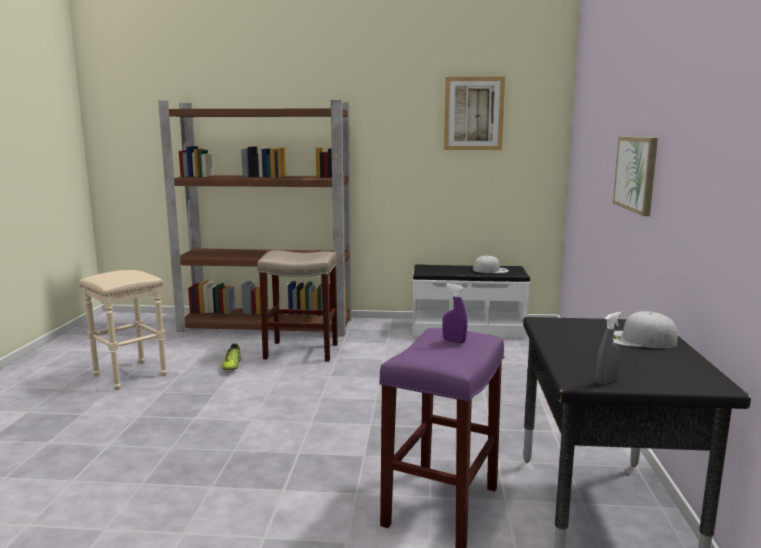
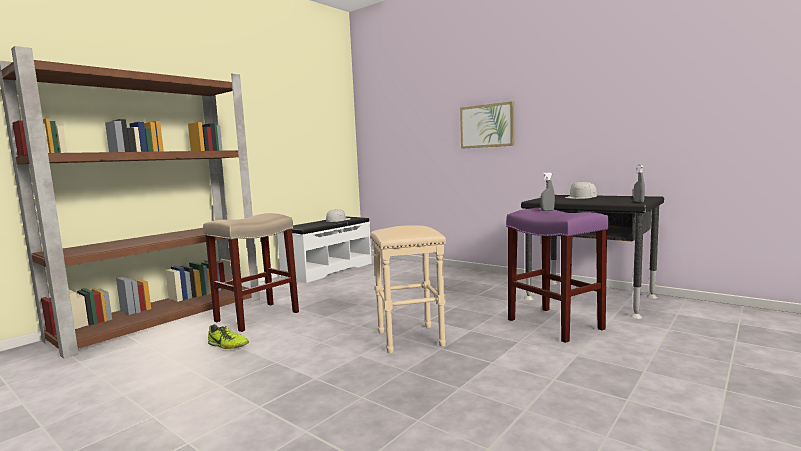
camera: 55 degrees left, 5 degrees down
(131, 374) = (132, 399): beige stool -> beige stool (408, 338)
(454, 341) = (547, 210): purple spray bottle -> grey spray bottle
(473, 113) = (301, 102): picture -> none

